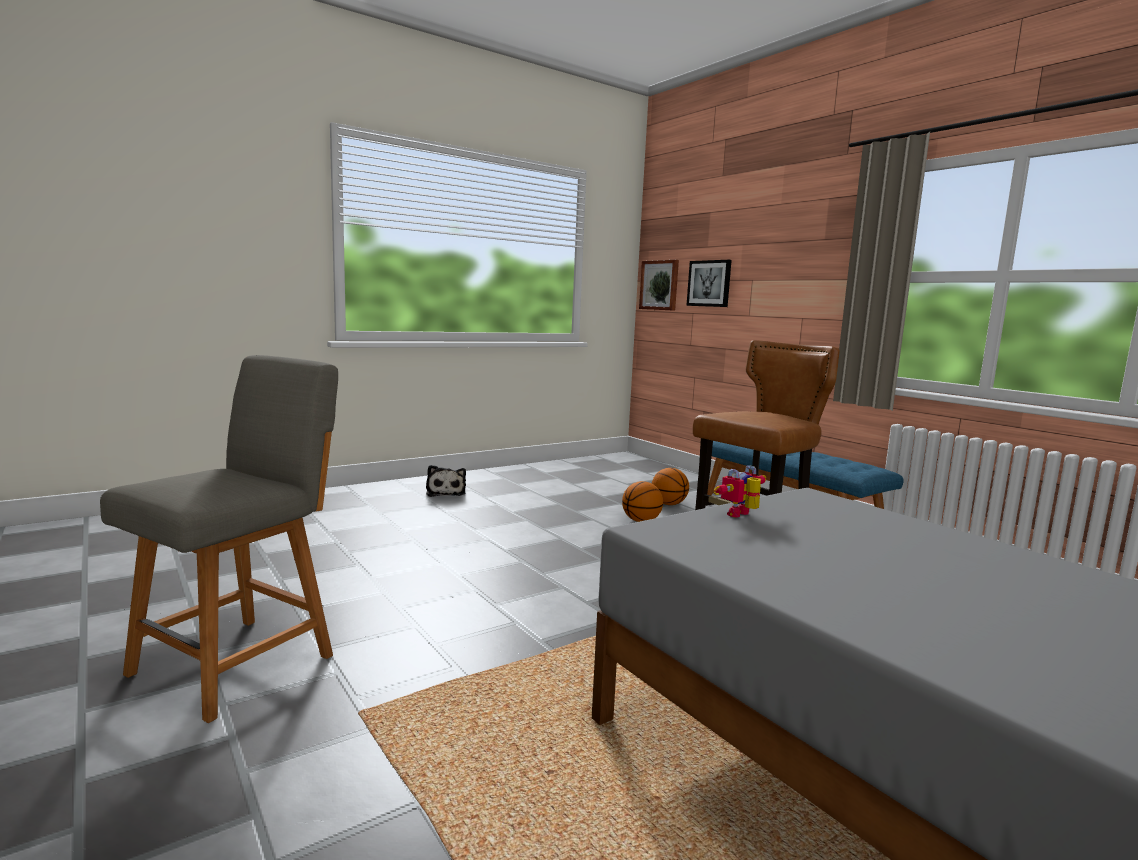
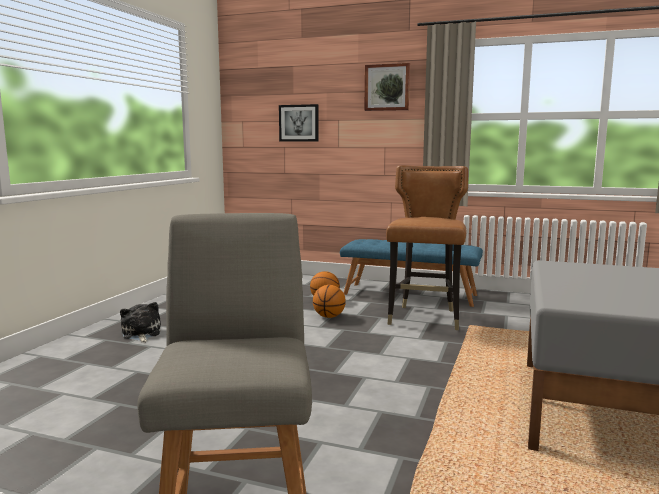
camera: 35 degrees left, 0 degrees up
(445, 492) = (141, 334): plush toy -> plush toy turned 150 degrees counterclockwise
(660, 285) = (247, 125): picture -> picture (387, 87)
(742, 515) = (566, 282): toy robot -> none

